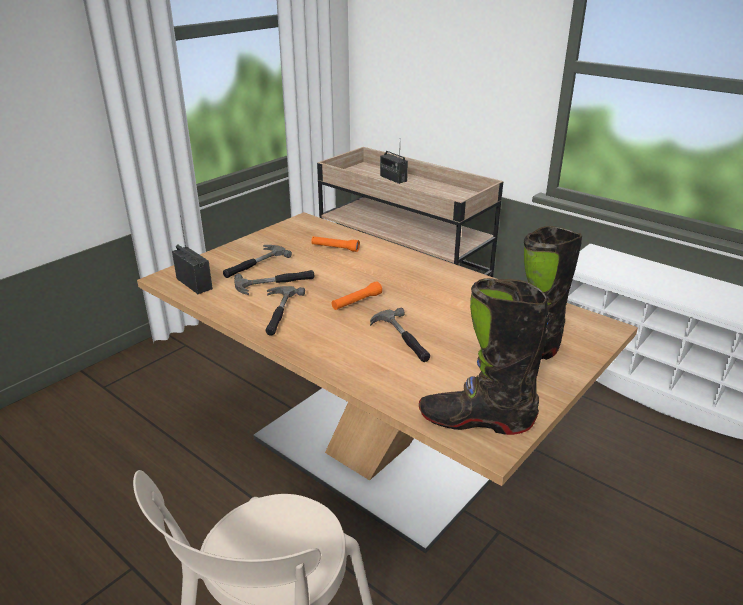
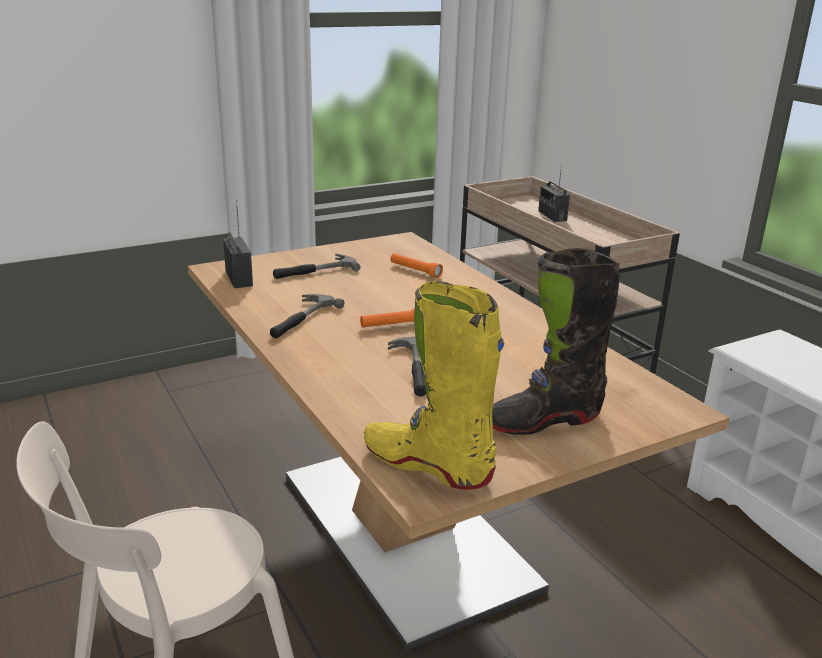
camera: 20 degrees right, 5 degrees down
(275, 284) = (320, 293): hammer -> none
(476, 420) = (428, 465): black boot -> yellow boot

